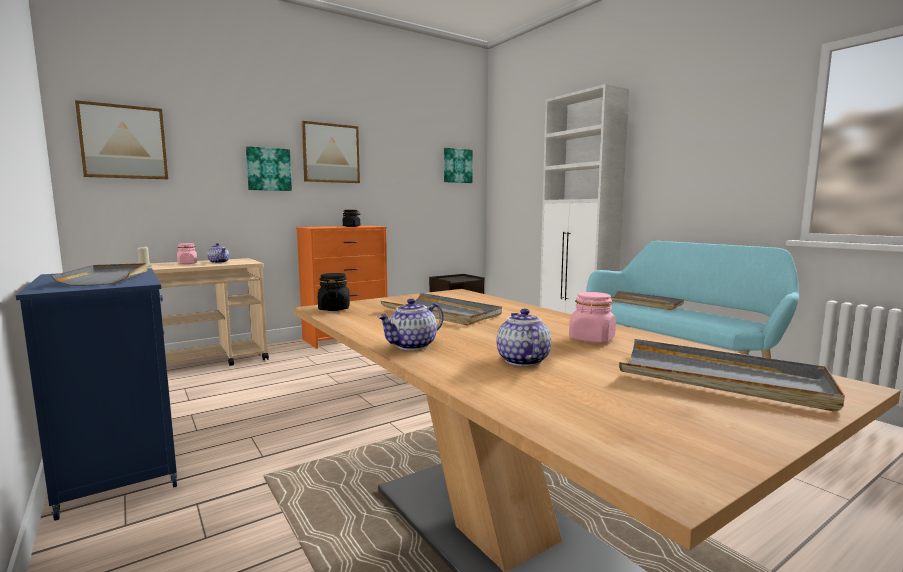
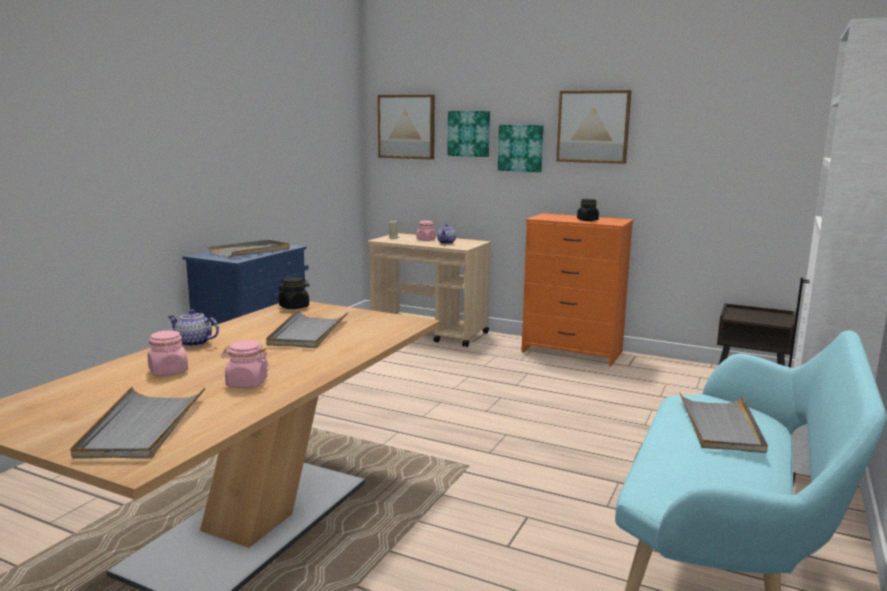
camera: 60 degrees right, 5 degrees up
(457, 166) = (806, 136): picture -> picture (469, 133)
(521, 361) = (168, 371): teapot -> pink jar

